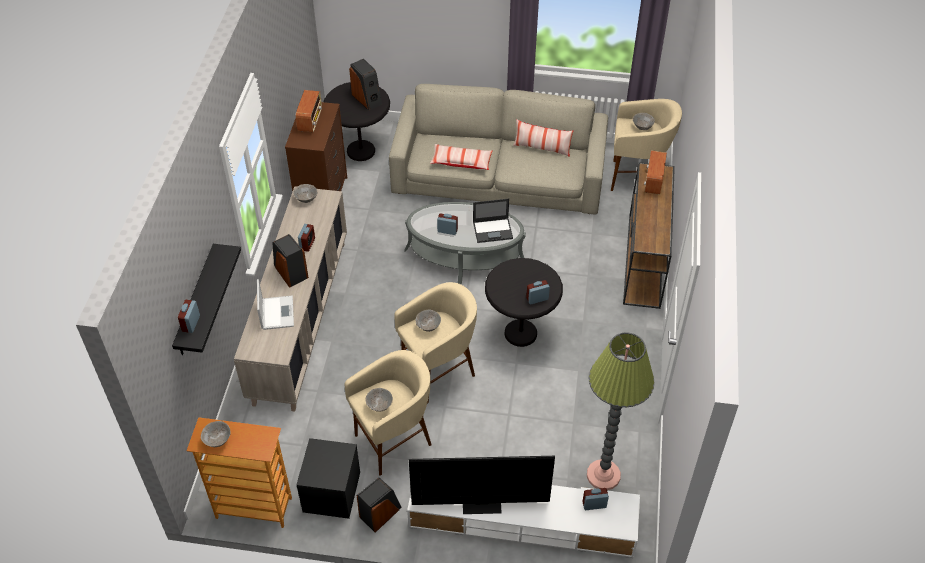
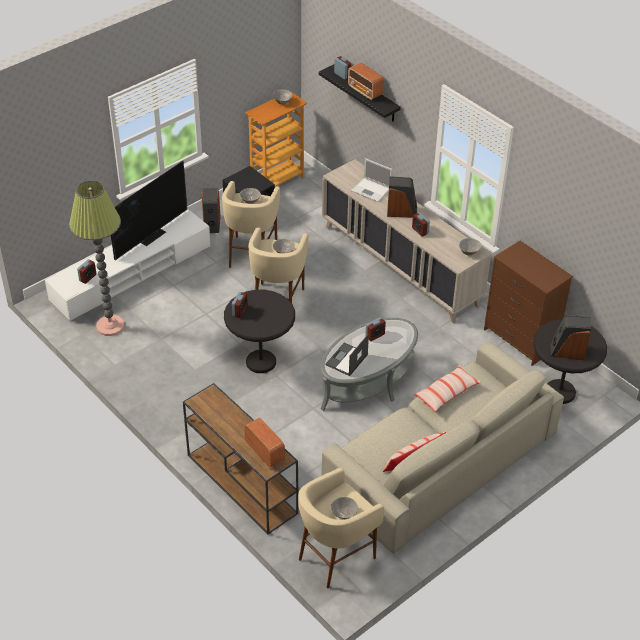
camera: 130 degrees right, 5 degrees down
(310, 120) = (539, 267): radio -> radio (365, 91)

